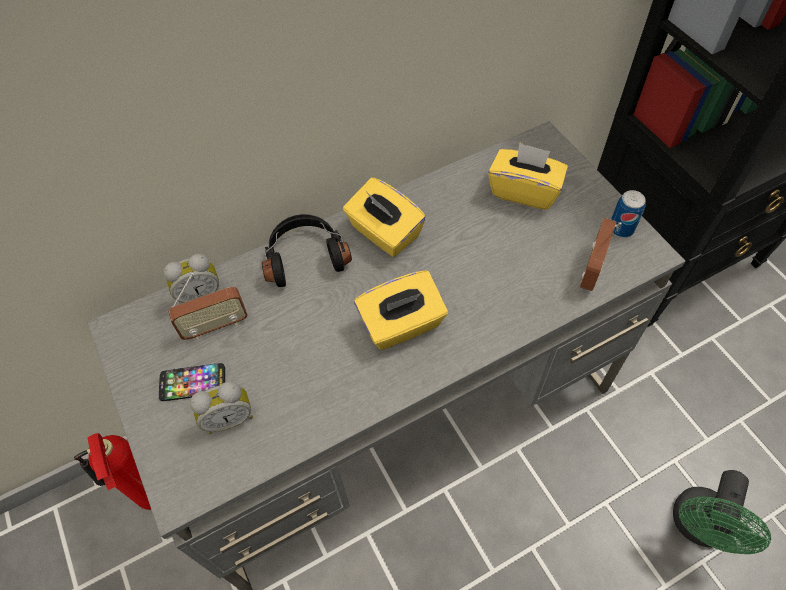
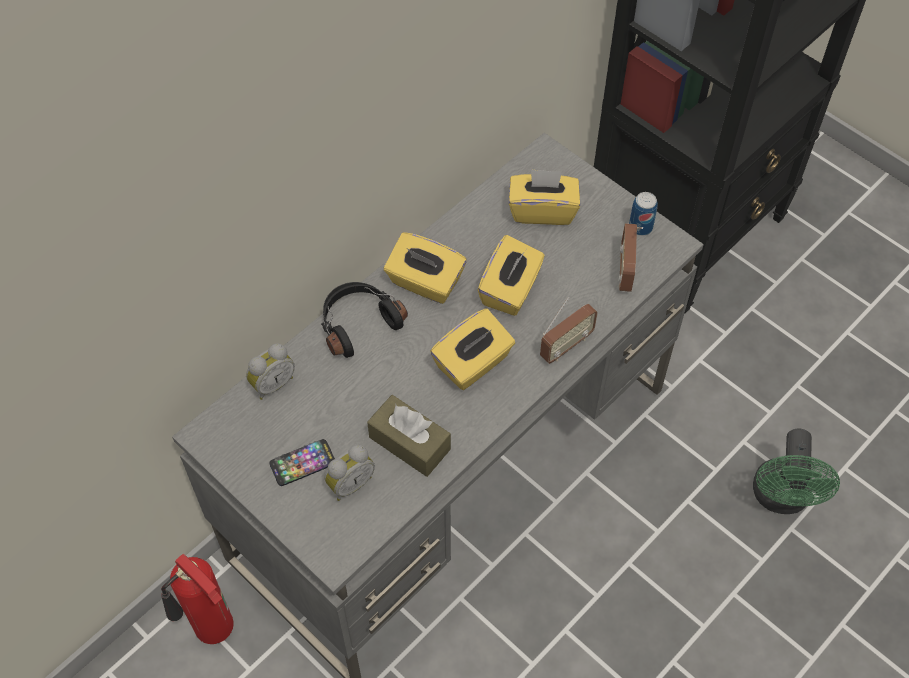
camera: 20 degrees left, 0 degrees up
(215, 326) = (300, 408): radio -> radio (566, 346)
(306, 391) = (409, 443): none -> brown tissue box
(466, 260) = (510, 290): none -> yellow tissue box

